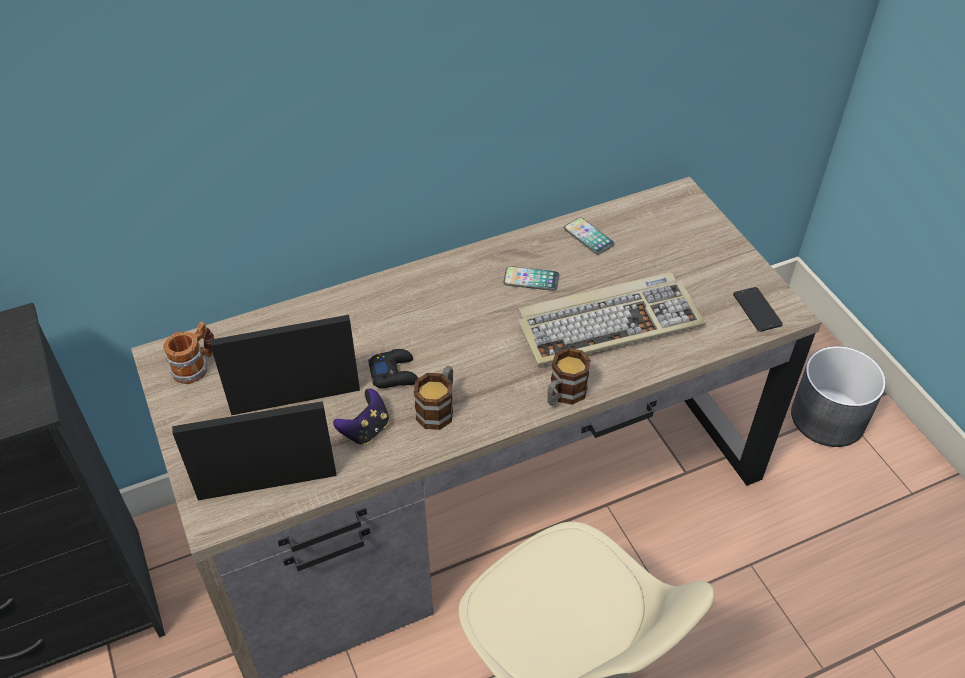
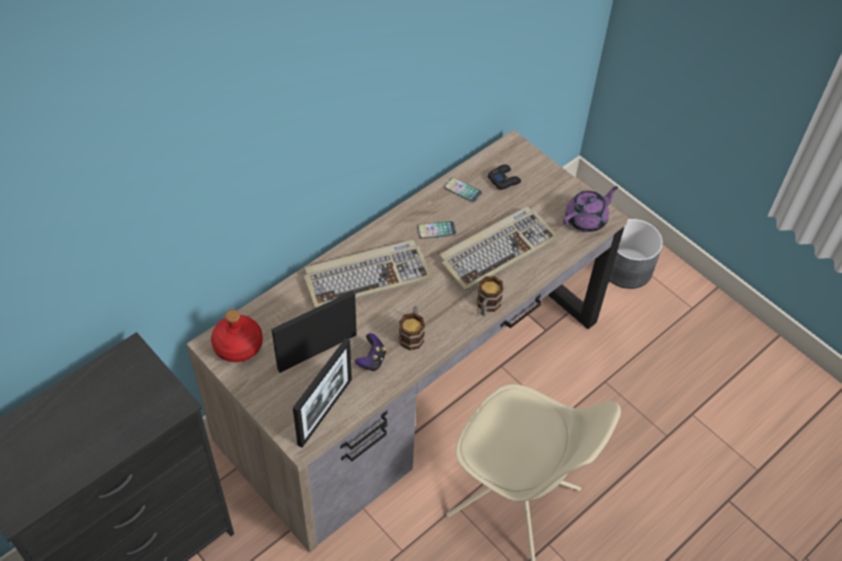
camera: 20 degrees left, 5 degrees up
(196, 366) = (239, 345): mug -> red bottle
(267, 484) = (325, 412): picture frame -> picture frame turned 150 degrees clockwise
(394, 373) = (374, 318): black game controller -> black game controller (504, 180)
(410, 317) = (367, 276): none -> keyboard
(757, 309) = (586, 219): phone -> purple teapot

